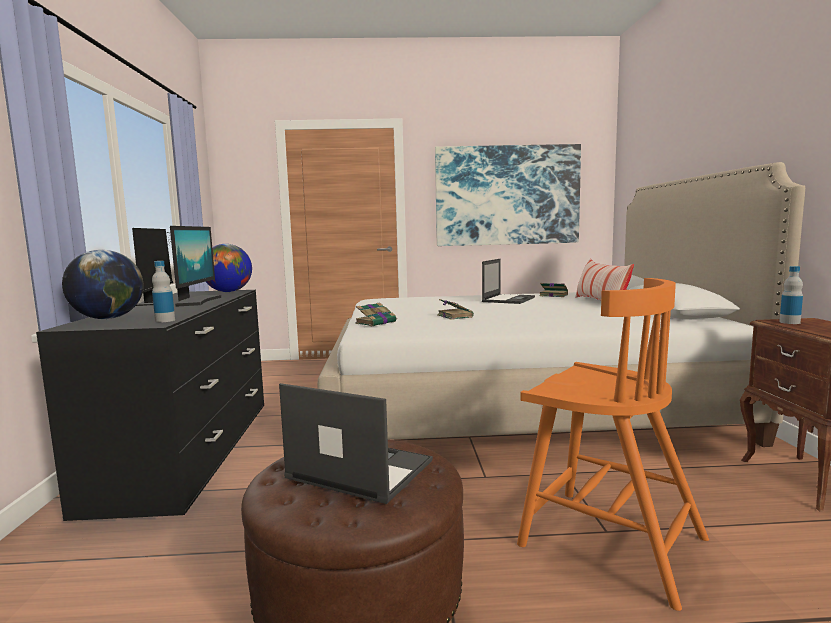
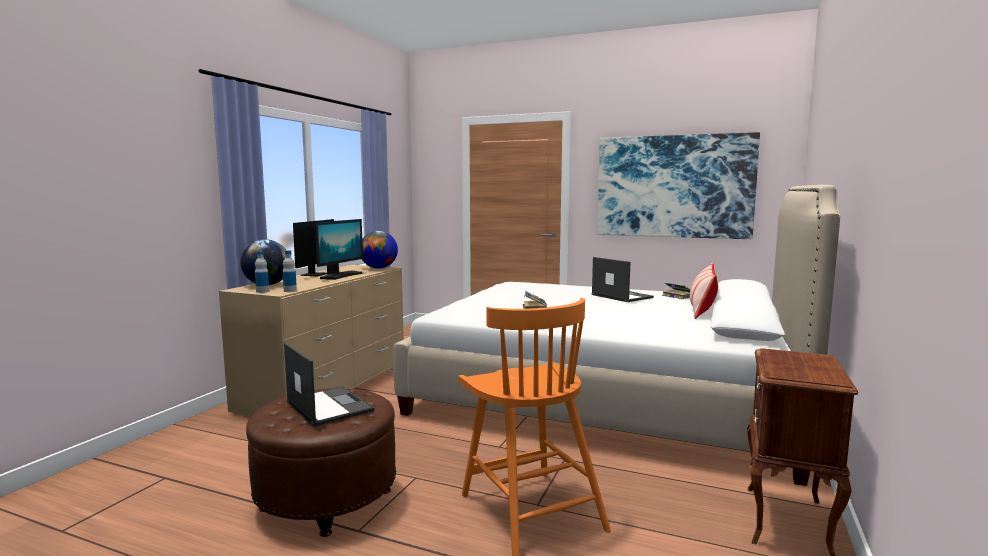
camera: 25 degrees right, 0 degrees up
(189, 450) = (328, 385): black dresser -> beige dresser
(376, 322) = (462, 306): book -> none
(508, 299) = (621, 296): laptop -> laptop turned 90 degrees counterclockwise
(789, 322) = (783, 355): bottle -> bottle (262, 291)

